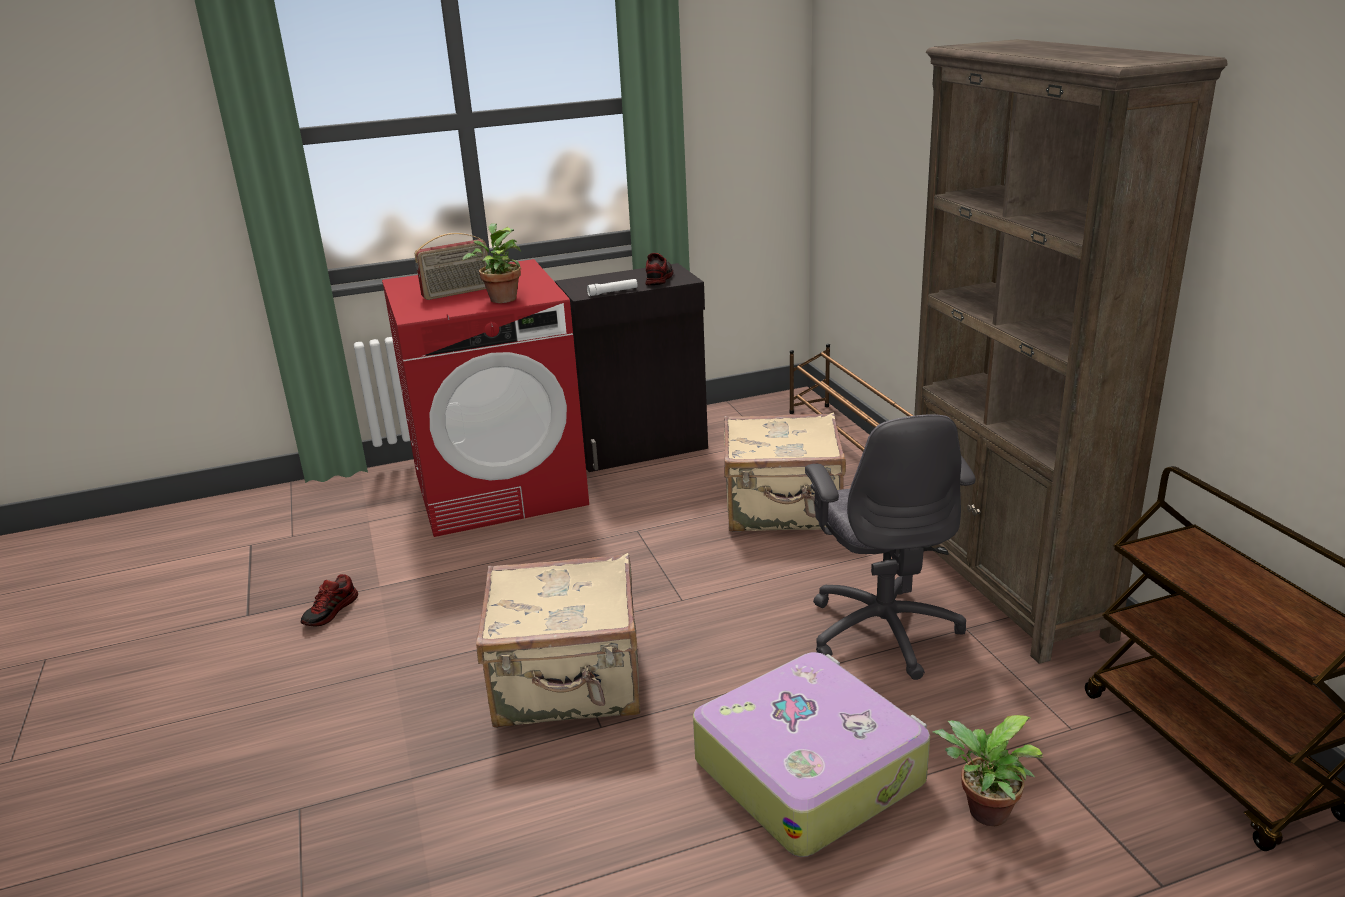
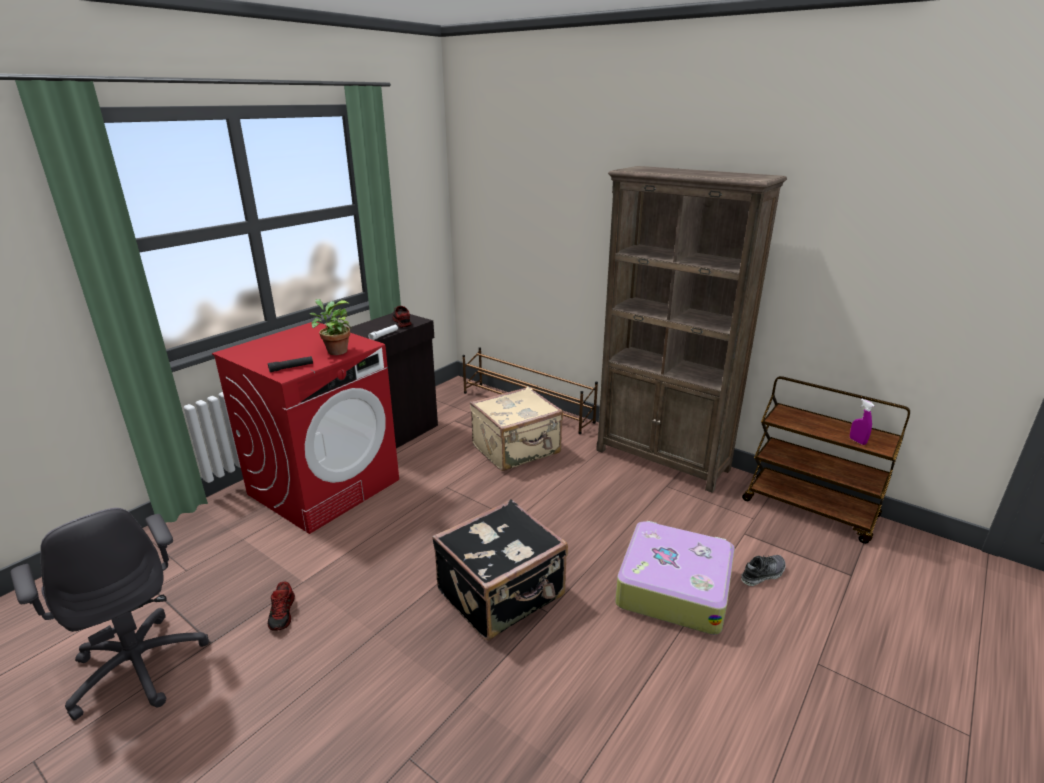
camera: 35 degrees left, 0 degrees up
(430, 309) = (291, 368): none -> black flashlight
(457, 293) = (294, 353): radio -> none
(568, 684) = (502, 595): beige suitcase -> black suitcase
(883, 630) = (632, 500): grey office chair -> grey office chair (139, 665)
(983, 813) = (762, 574): potted plant -> shoe
(1274, 630) = (857, 441): none -> purple spray bottle

